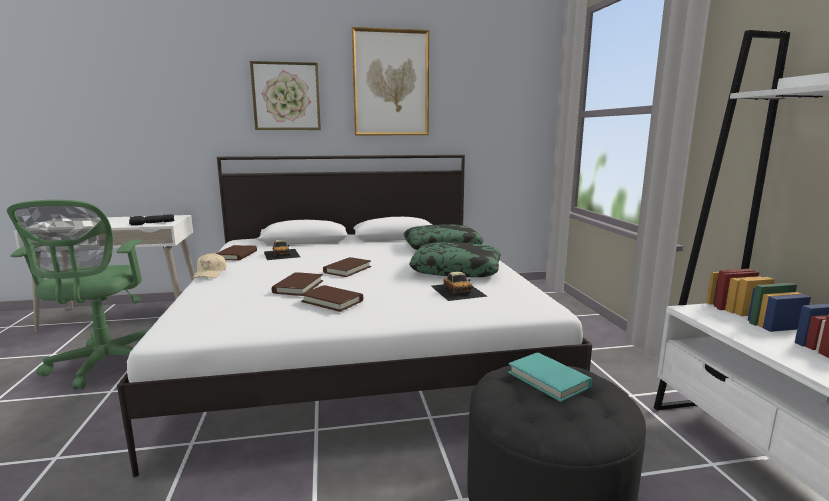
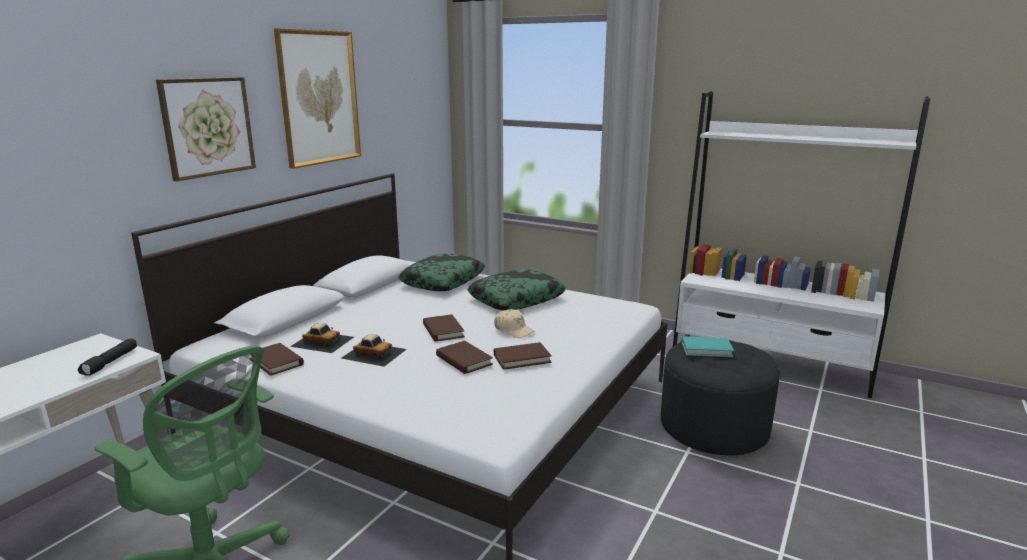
camera: 50 degrees left, 5 degrees up
(210, 273) = (327, 388): beige cap -> beige cap (513, 330)
(458, 290) = (565, 315): toy car -> toy car (374, 353)

